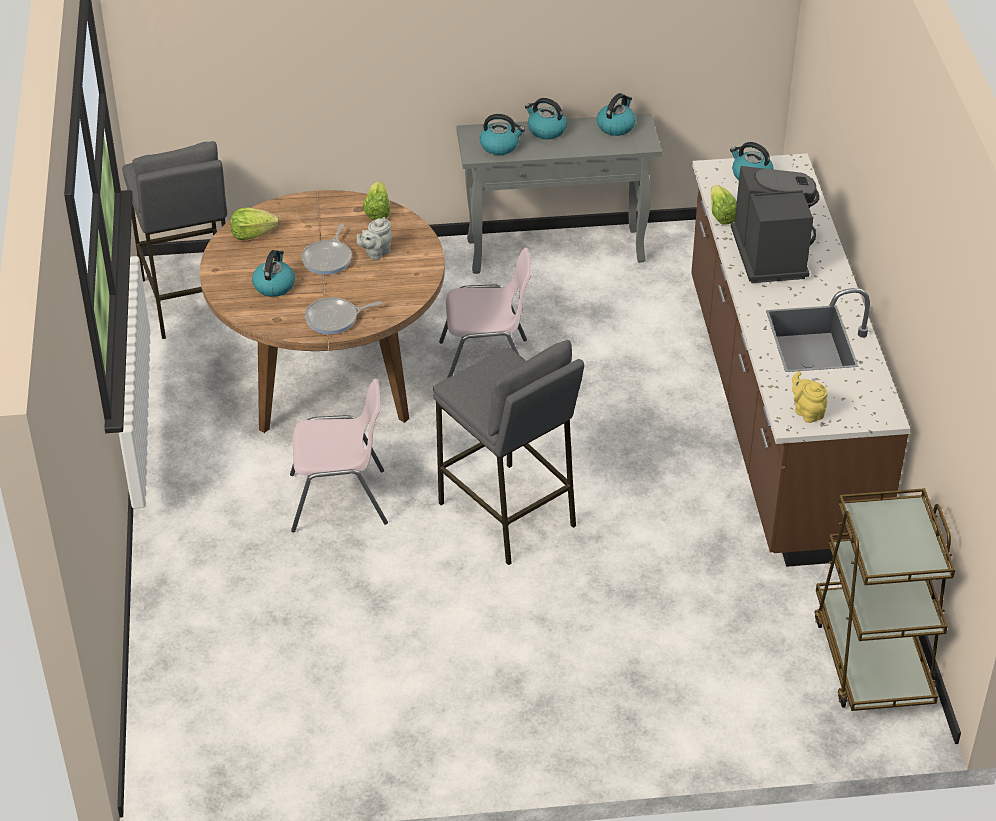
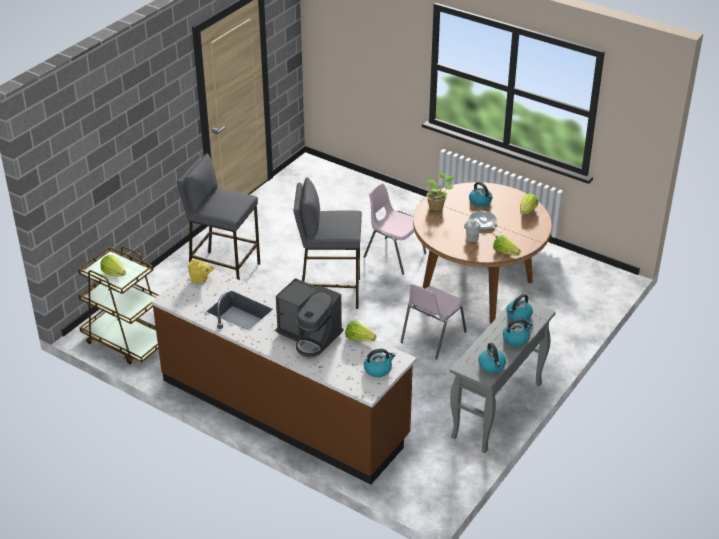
camera: 130 degrees right, 5 degrees down
(190, 301) = (582, 273): grey stool -> grey stool (224, 270)
(335, 319) = (437, 206): frying pan -> potted plant
(340, 500) = (394, 255): pink chair -> pink chair turned 90 degrees clockwise
(901, 536) = (114, 273): none -> lettuce

